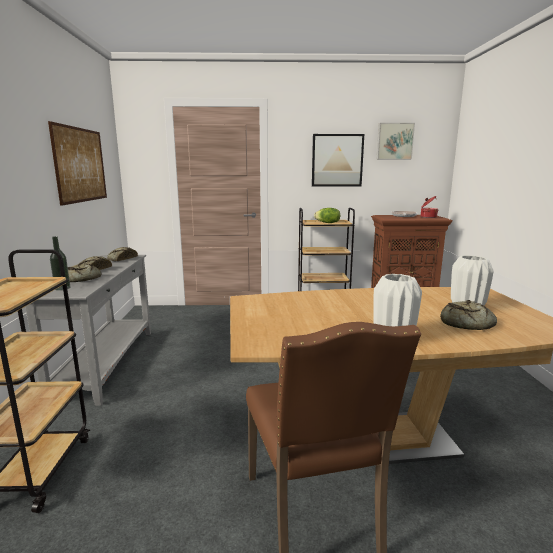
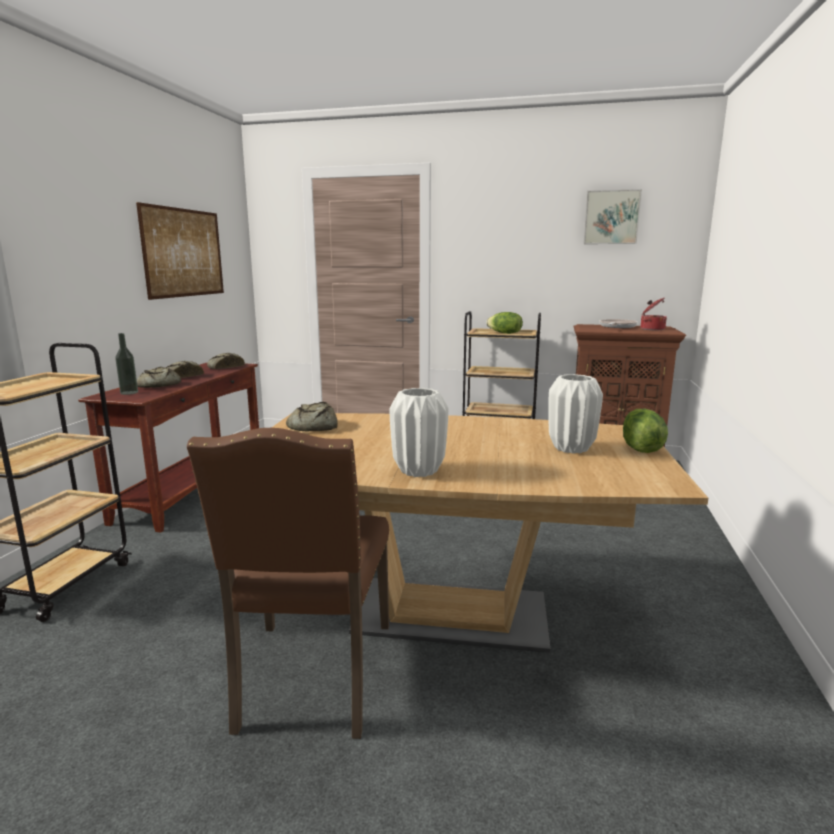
camera: 15 degrees right, 0 degrees up
(106, 363) = (193, 490): grey console table -> brown console table
(337, 160) = (525, 246): picture -> none
(466, 323) = (540, 464): bread -> bread (312, 426)
(507, 304) = (640, 448): none -> lettuce

